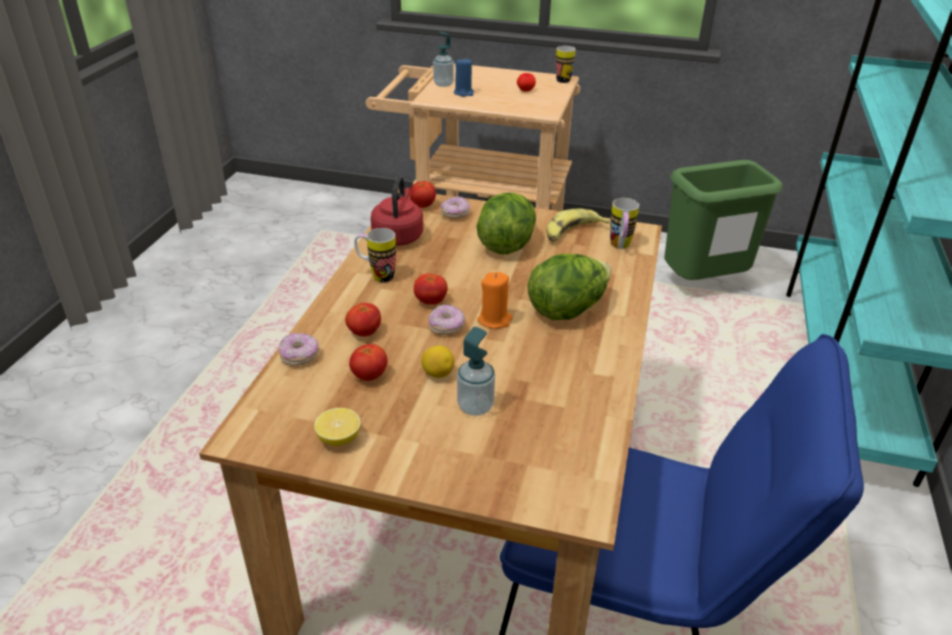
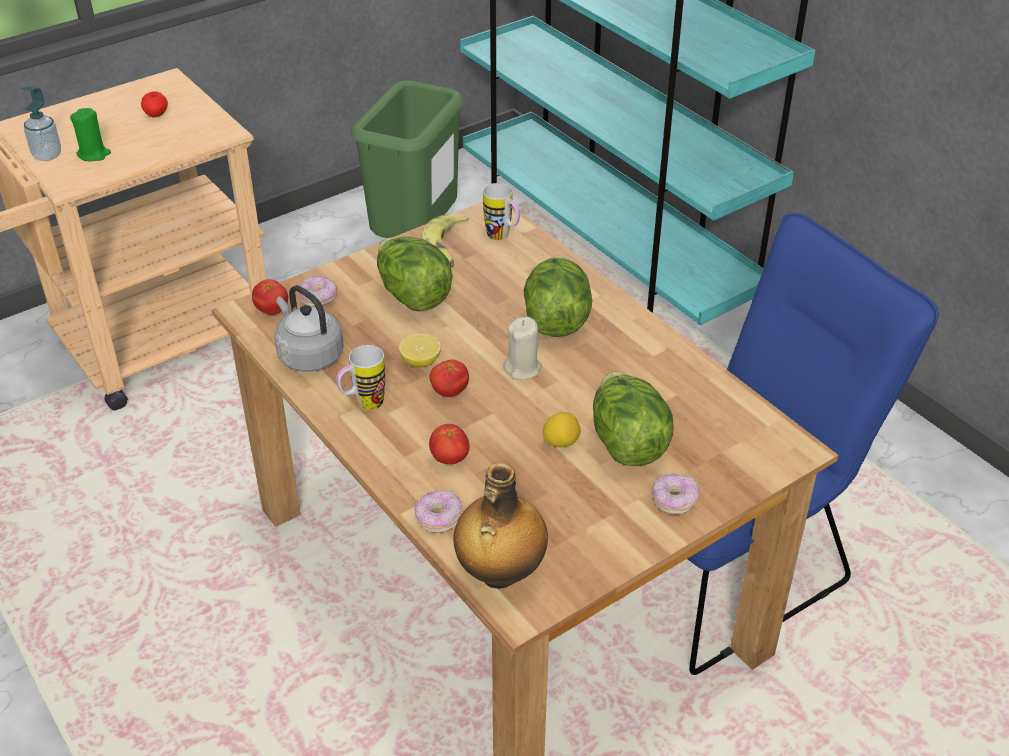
camera: 50 degrees left, 5 degrees up
(270, 409) = (499, 573): none -> bottle
(339, 438) = (586, 545): lemon -> lemon (420, 362)
(369, 375) = (518, 486): tomato -> none
(398, 236) = (308, 355): red kettle -> grey kettle
(446, 327) = (500, 402): donut -> donut (674, 501)
(464, 93) = (94, 154): blue candle -> green candle
(475, 406) = (627, 443): soap dispenser -> lettuce
(494, 320) = (523, 368): orange candle -> beige candle
(565, 79) = (172, 78): mug -> none

